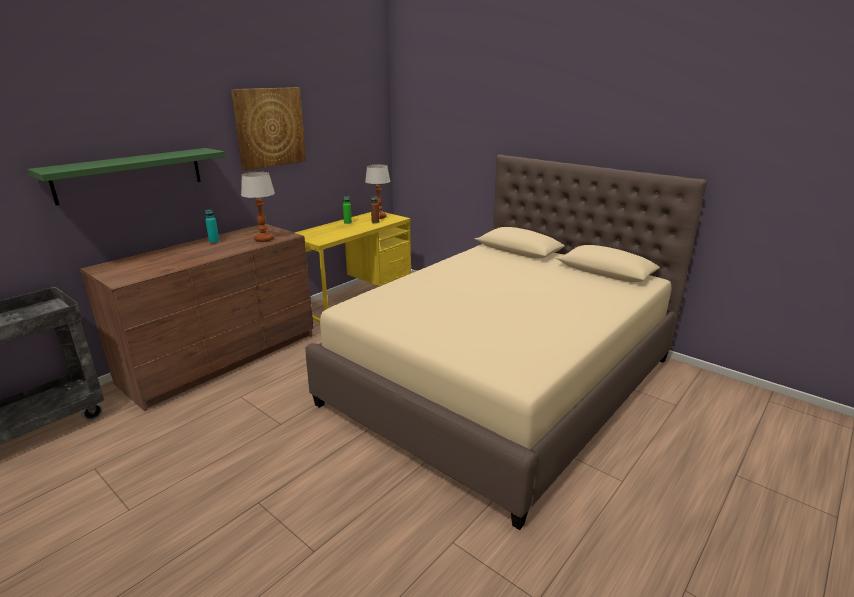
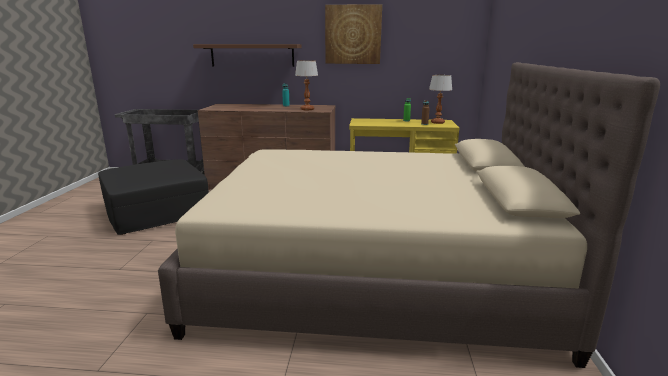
camera: 55 degrees right, 5 degrees down
(130, 175) = (252, 55): green shelf -> brown shelf
(152, 477) = (157, 211): none -> black ottoman

